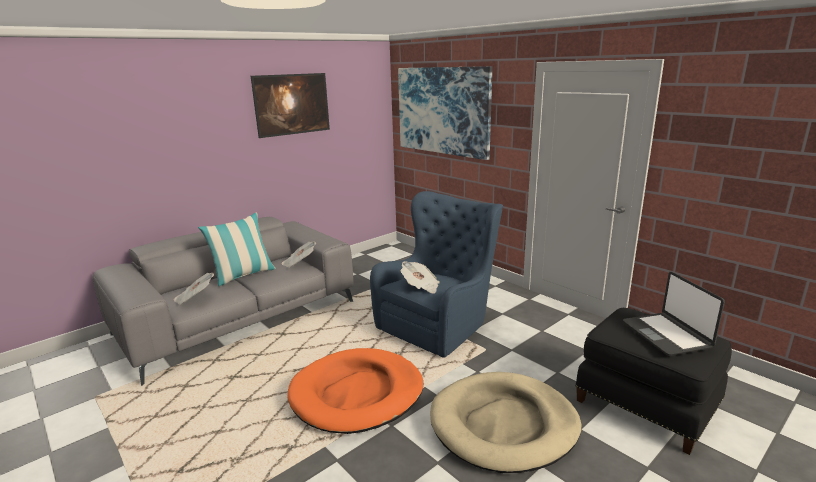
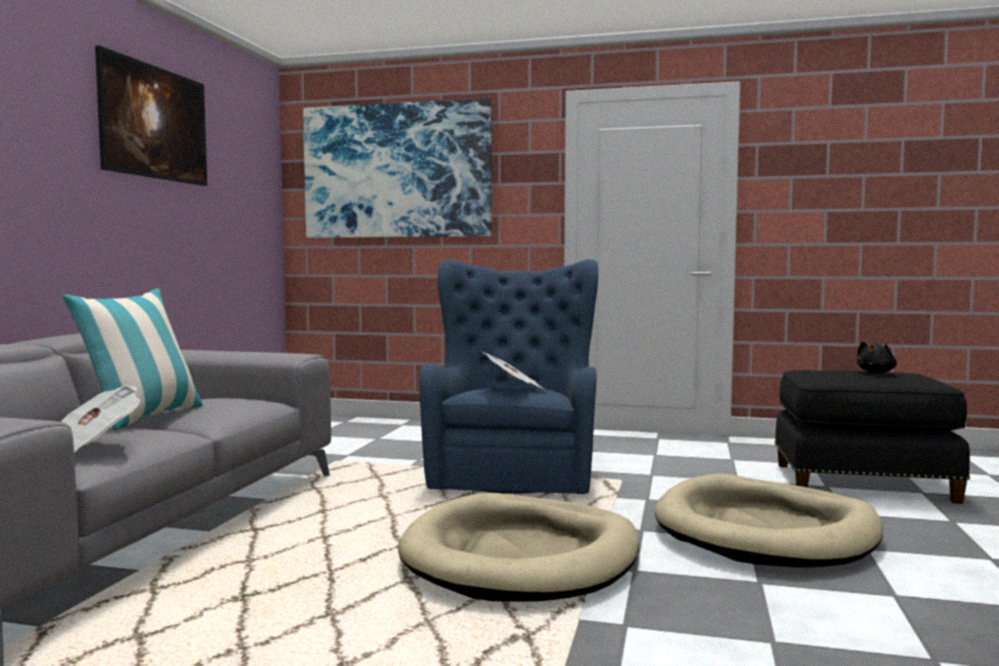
camera: 35 degrees left, 15 degrees down
(299, 263) = (240, 397): newspaper -> none
(357, 393) = (521, 556): orange dog bed -> beige dog bed
(666, 334) = (876, 372): laptop -> black plush toy

